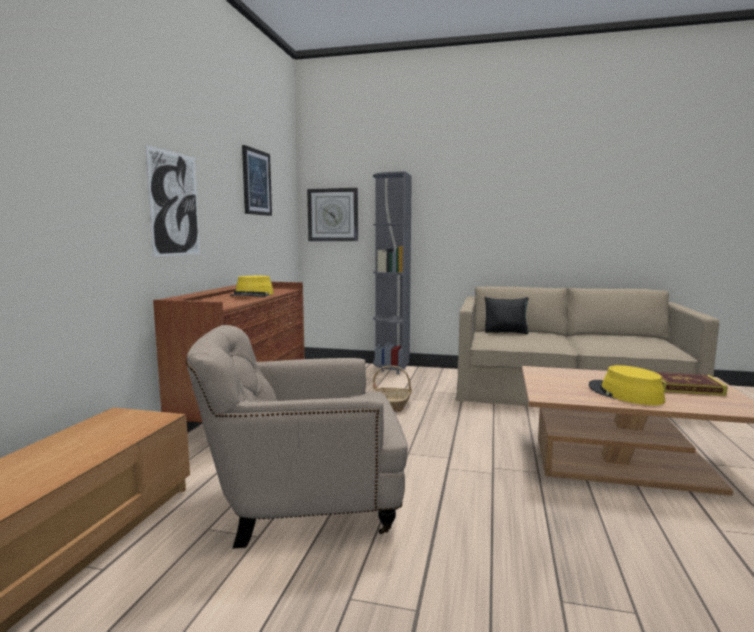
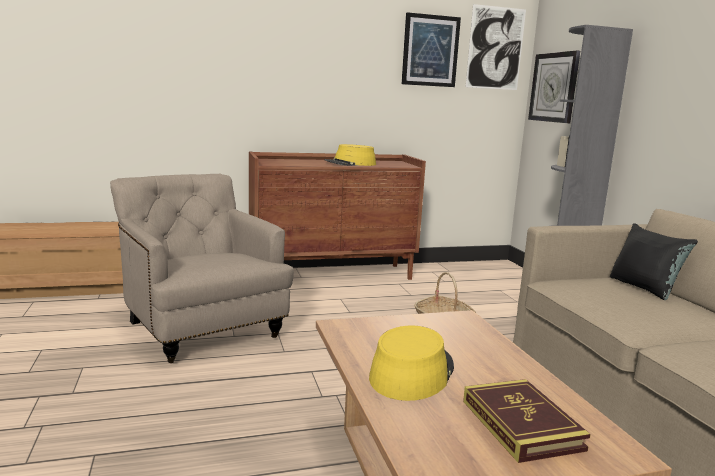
camera: 60 degrees right, 5 degrees up
(175, 204) = (288, 75): picture -> picture (495, 48)

